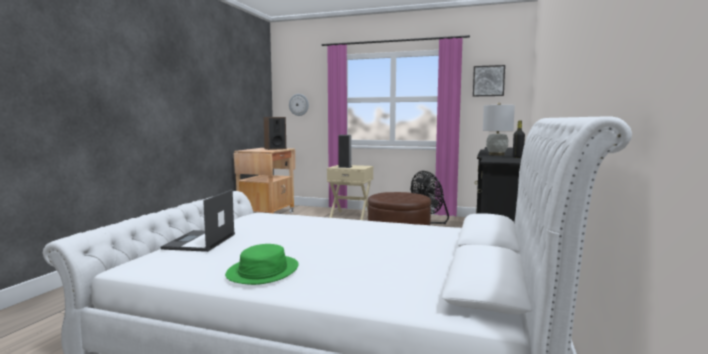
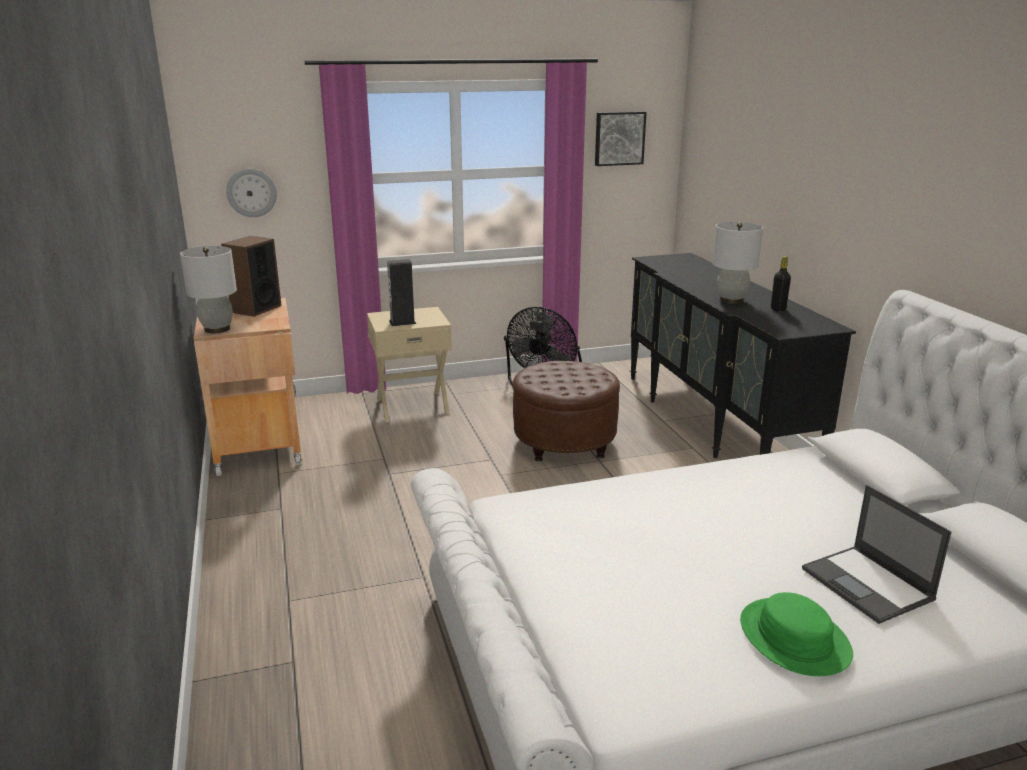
camera: 35 degrees left, 15 degrees up
(200, 241) = (586, 613): laptop -> laptop (868, 585)
(247, 150) = (217, 329): none -> white table lamp

